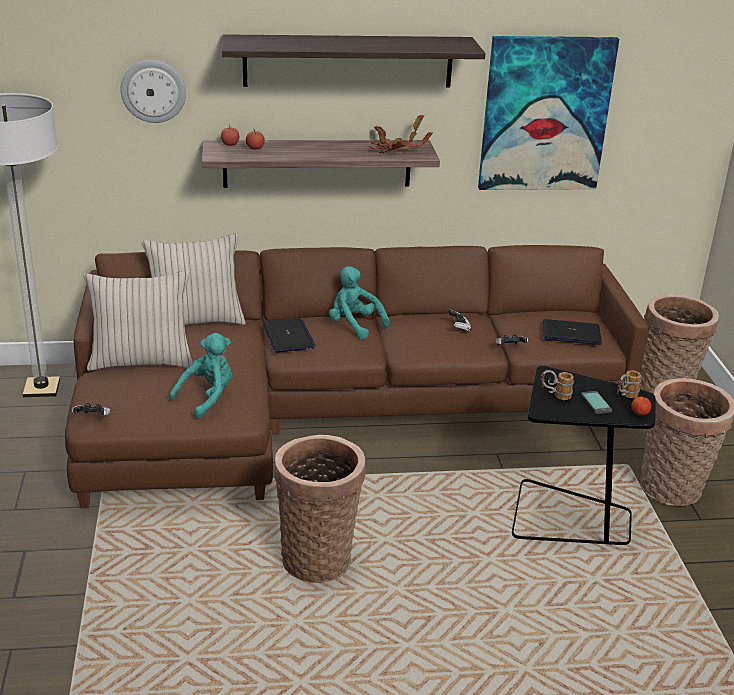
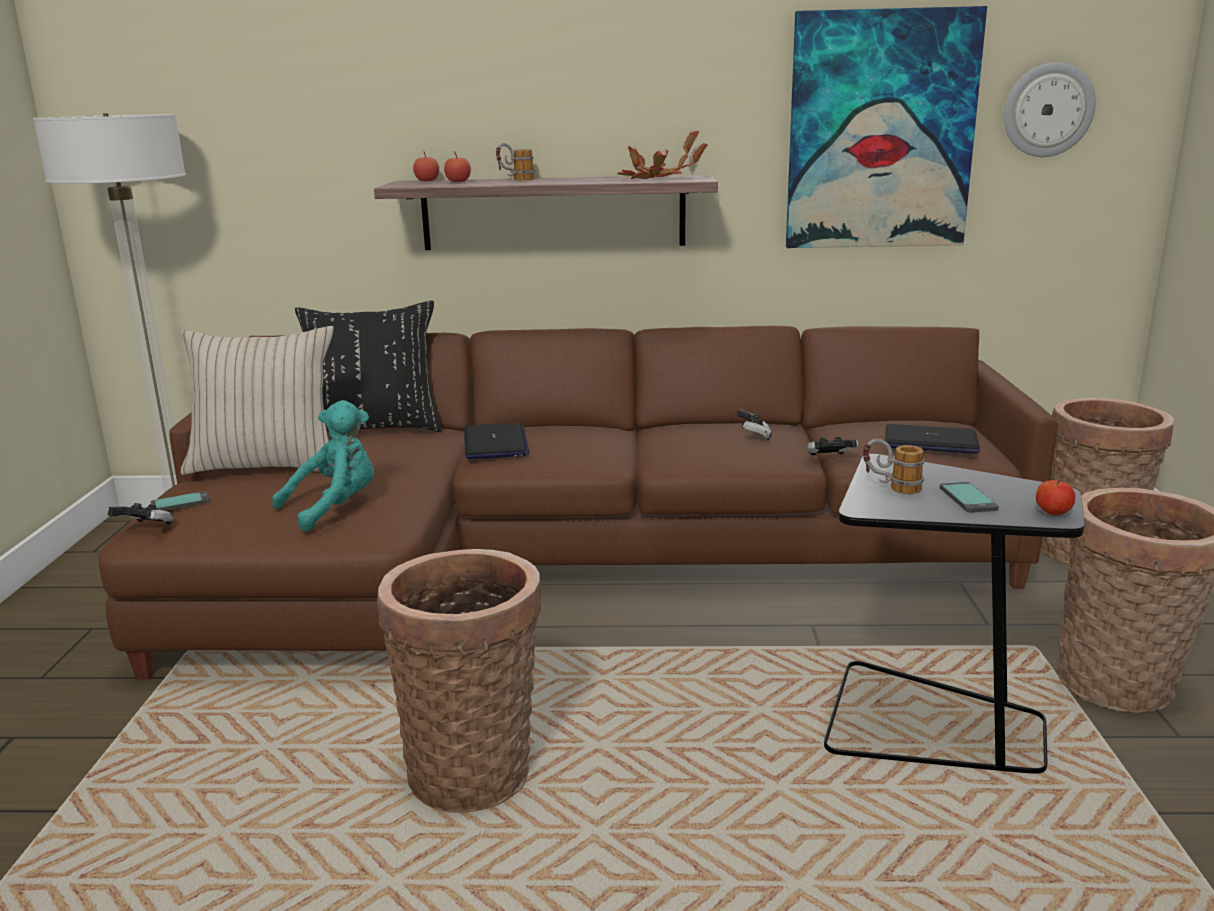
camera: 10 degrees right, 10 degrees down
(104, 396) = (180, 503): none -> phone
(153, 91) = (323, 109): wall clock -> wall clock (1047, 110)
(195, 320) = (374, 428): beige pillow -> black pillow
(348, 61) = (588, 57): shelf -> none
(354, 325) = (598, 434): turquoise plush toy -> none
(625, 396) = (1022, 491): mug -> mug (515, 180)

